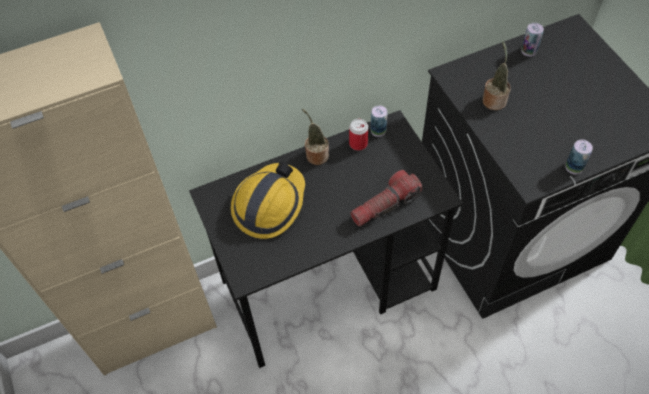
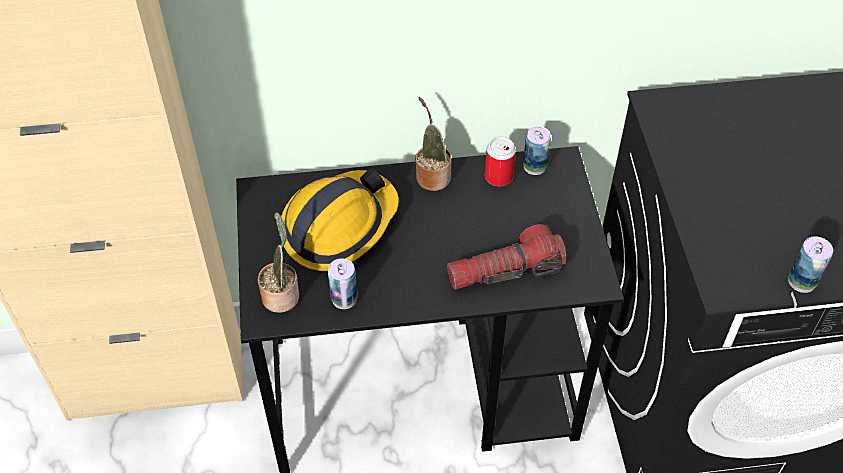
camera: 15 degrees right, 5 degrees down
(494, 99) = (712, 155): potted plant -> potted plant (281, 295)
(528, 51) = (792, 101): can -> can (344, 299)

